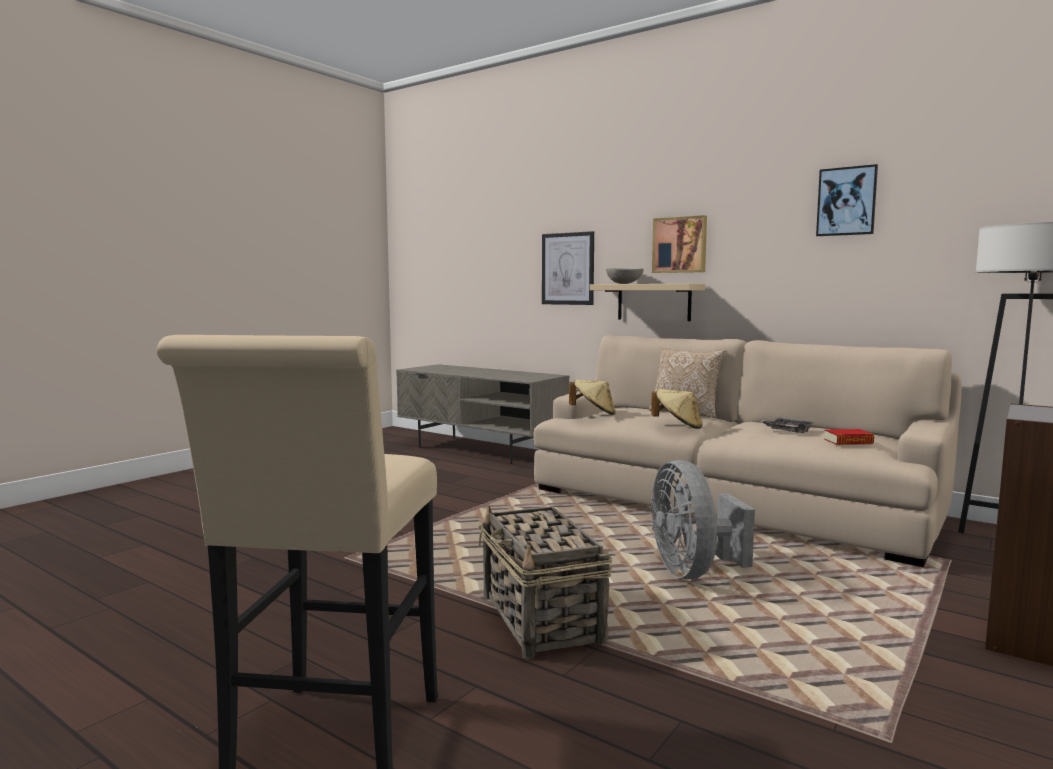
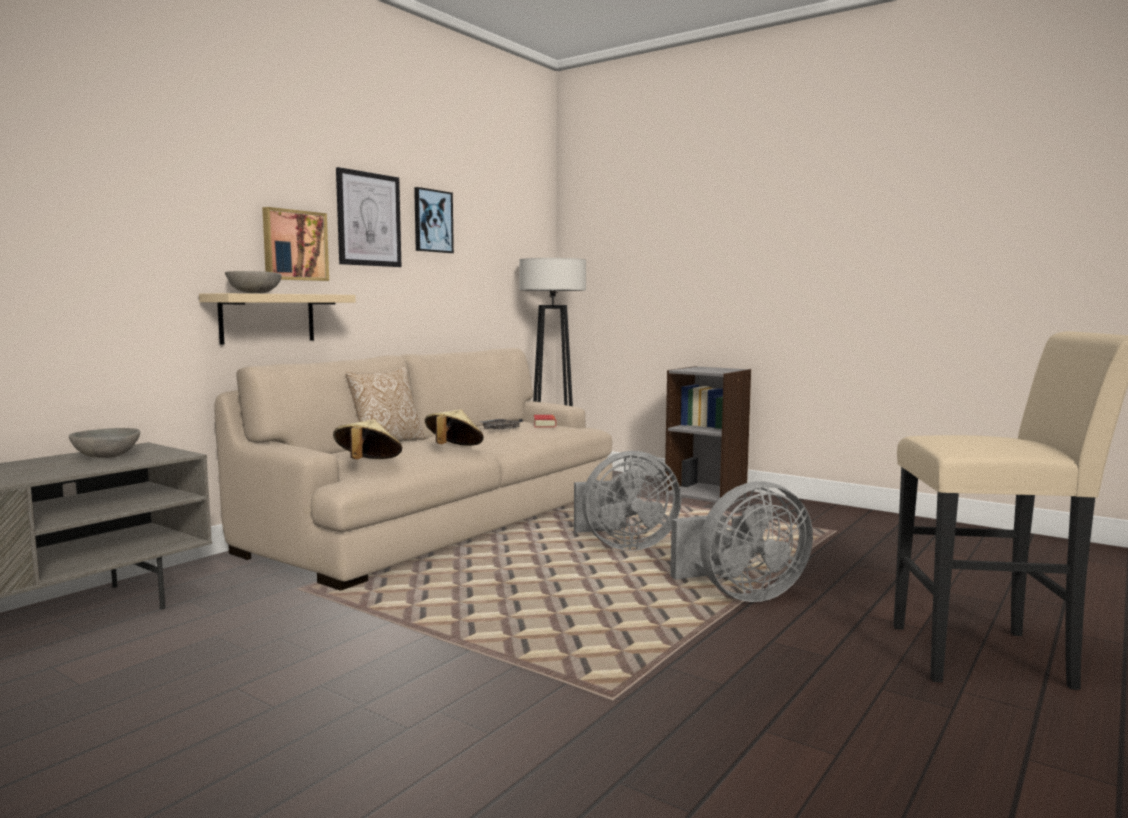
camera: 90 degrees left, 0 degrees up
(522, 375) = (107, 456): none -> grey bowl
(542, 619) = (742, 595): basket -> grey fan
(568, 268) = (123, 266): picture -> picture (368, 219)

